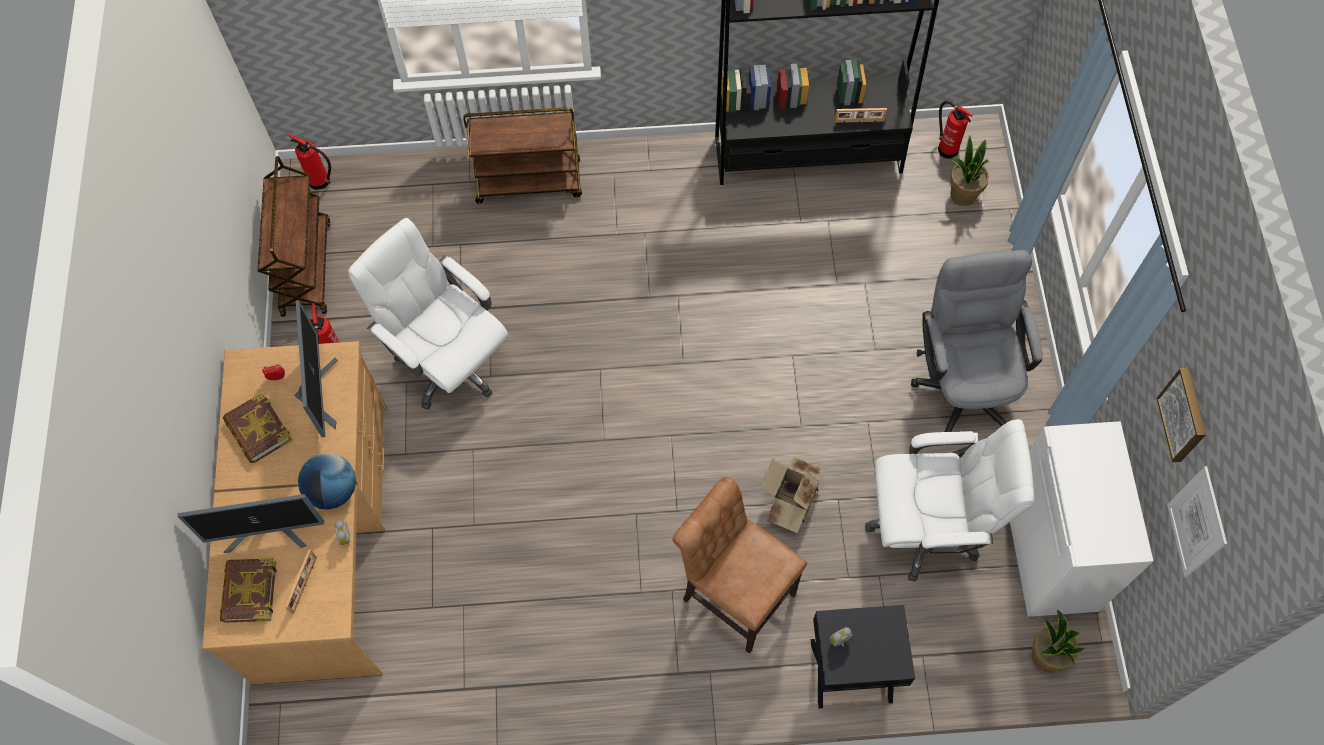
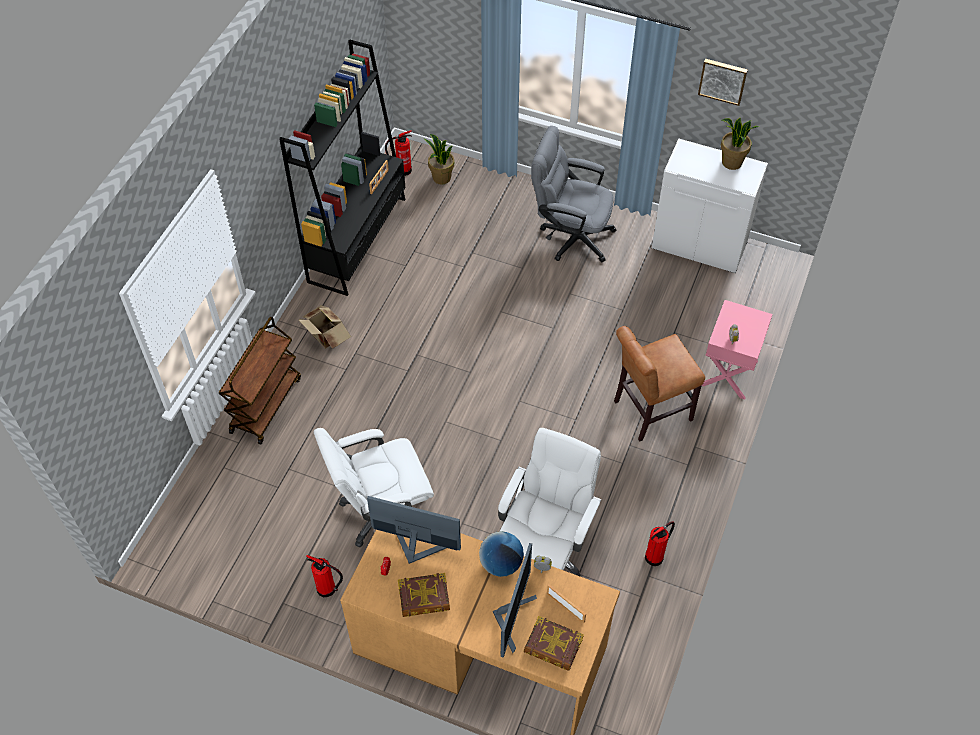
camera: 65 degrees left, 10 degrees down
(305, 267) = (237, 581): brown cart -> none
(321, 182) = (166, 543): fire extinguisher -> fire extinguisher (655, 556)
(789, 501) = (601, 356): cardboard box -> cardboard box (326, 338)
(851, 672) = (729, 373): black nightstand -> pink nightstand
(926, 526) = (654, 295): white office chair -> white office chair (544, 548)
(1045, 656) = (762, 277): potted plant -> potted plant (731, 163)
(1196, 523) = (778, 112): picture -> none

